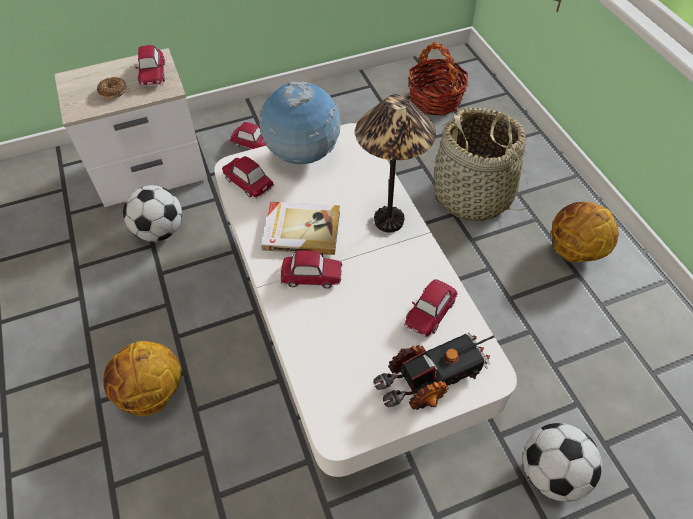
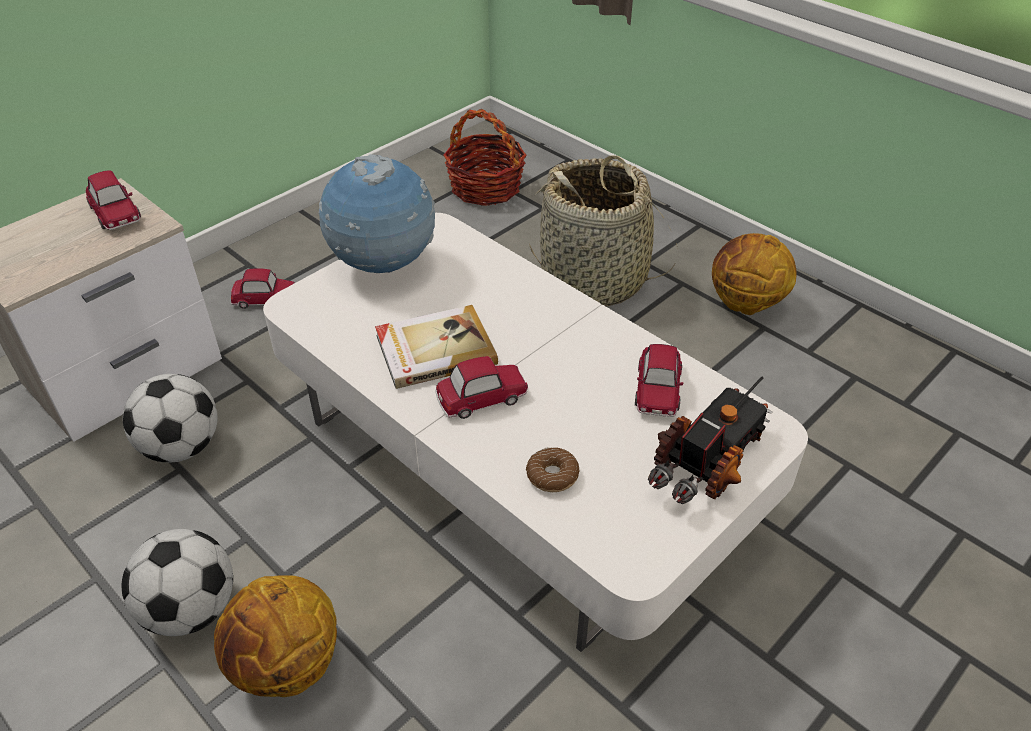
camera: 25 degrees left, 10 degrees down
(113, 91) = (65, 248): donut -> donut (552, 475)
(248, 182) = (324, 316): toy car -> none
(388, 221) = (543, 307): table lamp -> none
(552, 473) = (868, 551): football -> football (191, 610)

